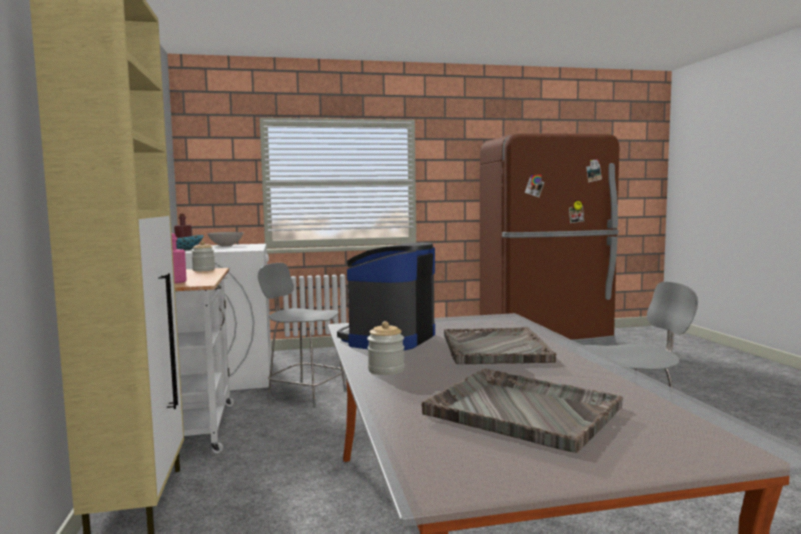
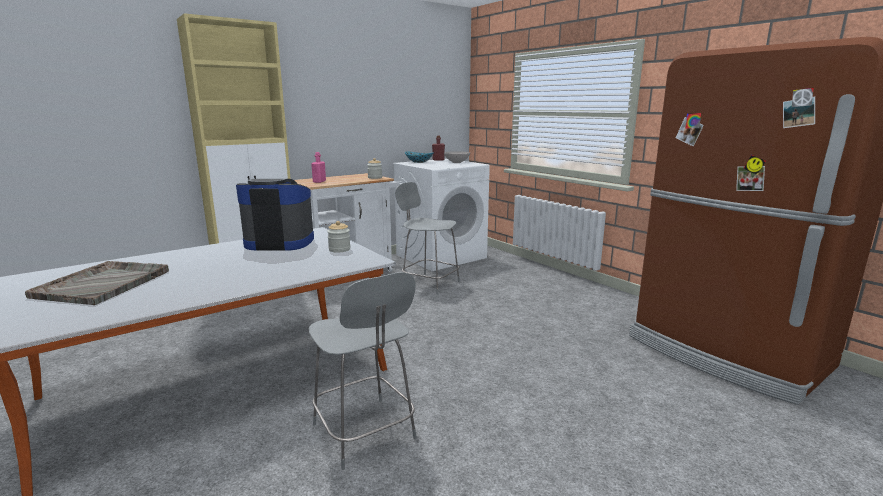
camera: 65 degrees right, 10 degrees up
(305, 394) = (428, 283): grey chair -> grey chair turned 60 degrees counterclockwise
(386, 370) = (197, 252): jar -> jar (339, 249)
(494, 348) = (253, 267): grey tray -> none

